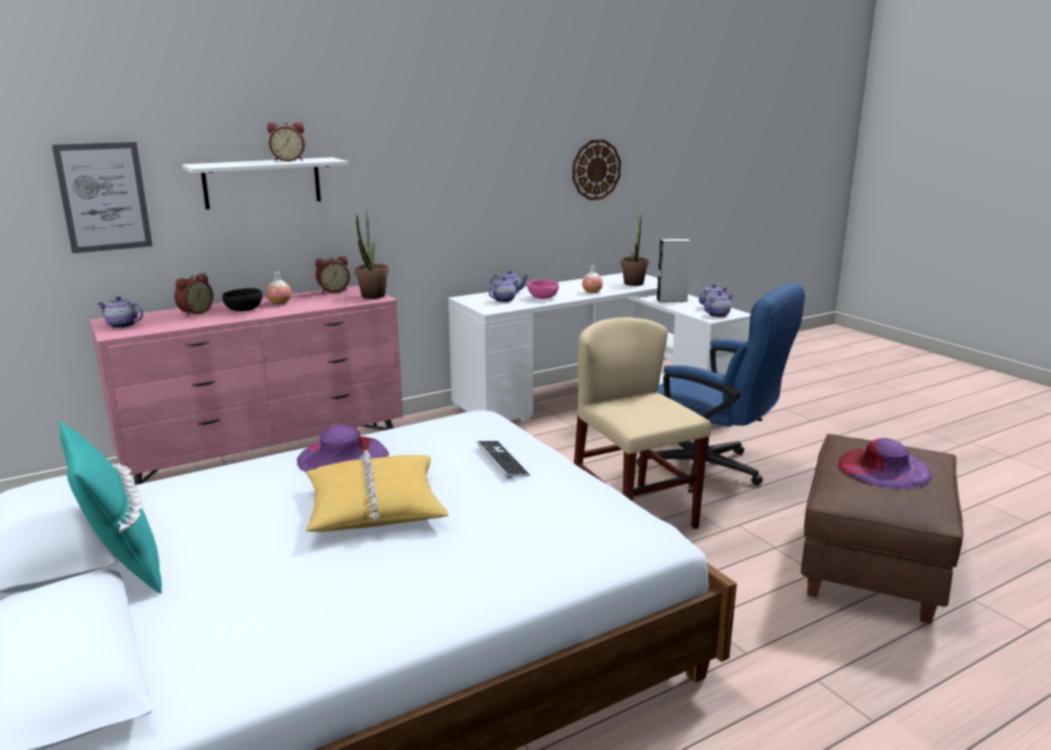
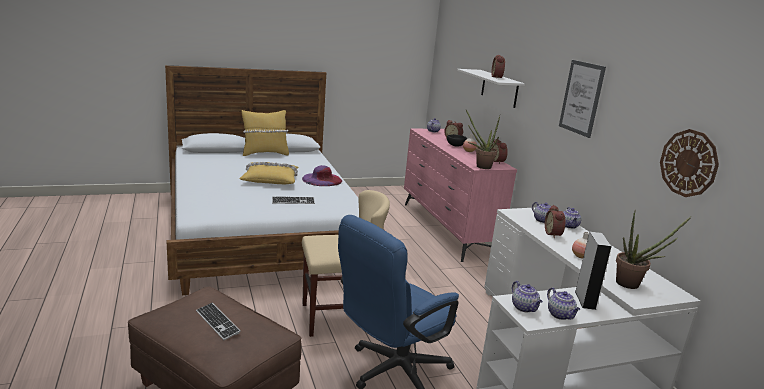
camera: 100 degrees right, 0 degrees up
(104, 197) = (461, 77): picture -> picture (581, 98)
(121, 565) = (264, 153): turquoise pillow -> yellow pillow
(543, 297) = (554, 234): pink bowl -> alarm clock
(884, 469) = (217, 322): purple hat -> keyboard

